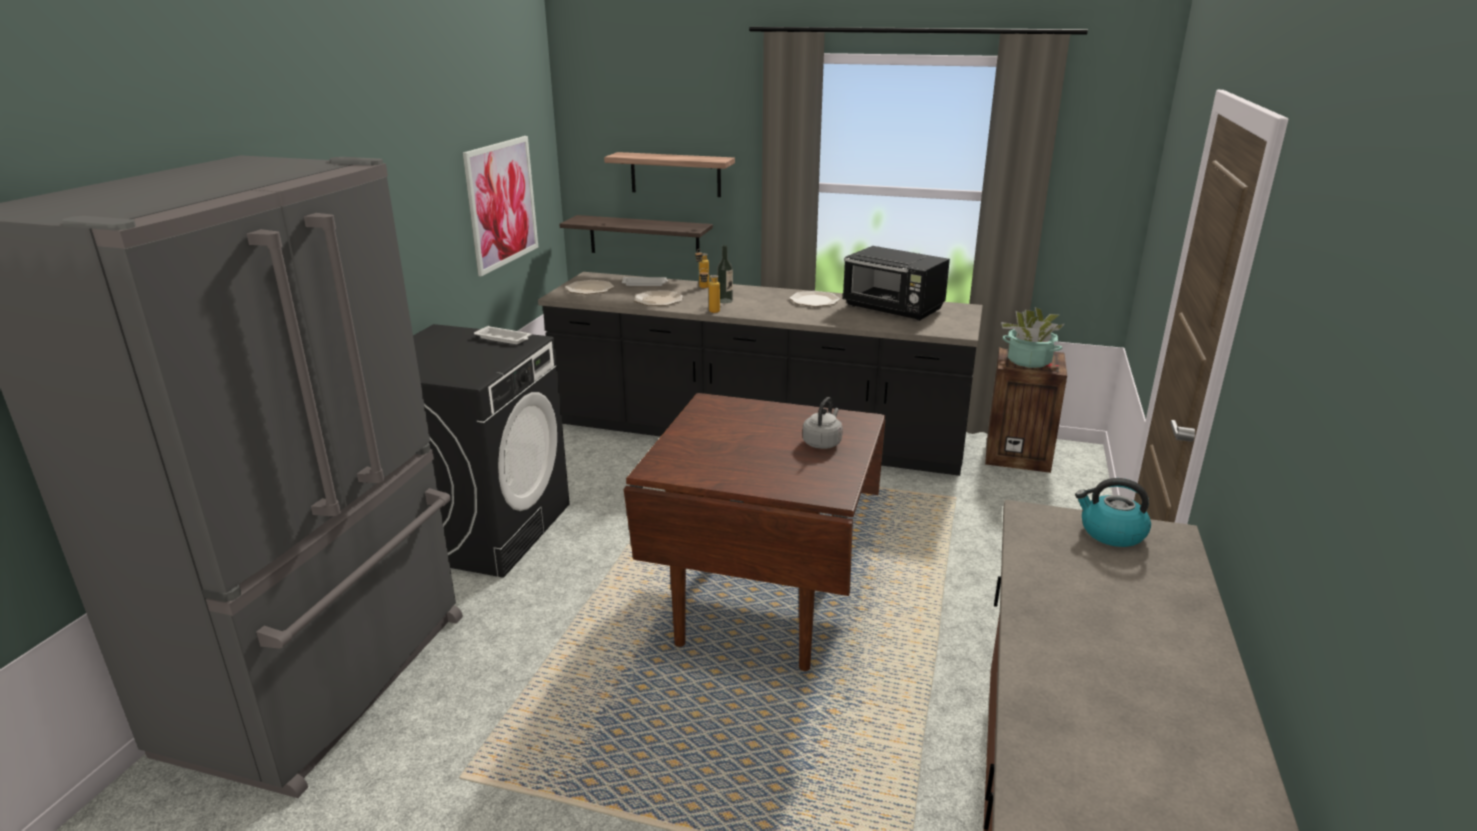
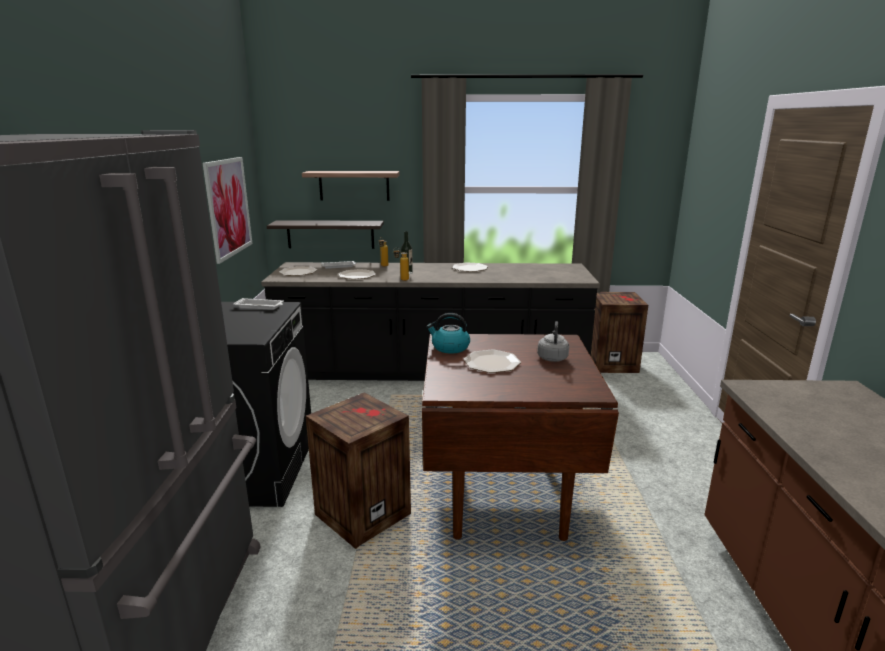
camera: 15 degrees left, 5 degrees down
(587, 599) = (363, 513): none -> crate
(741, 441) = (491, 363): none -> plate
(893, 309) = (528, 269): black microwave -> none
(1029, 361) = (618, 298): potted plant -> none
(1111, 533) = (813, 392): kettle -> kettle (449, 347)

